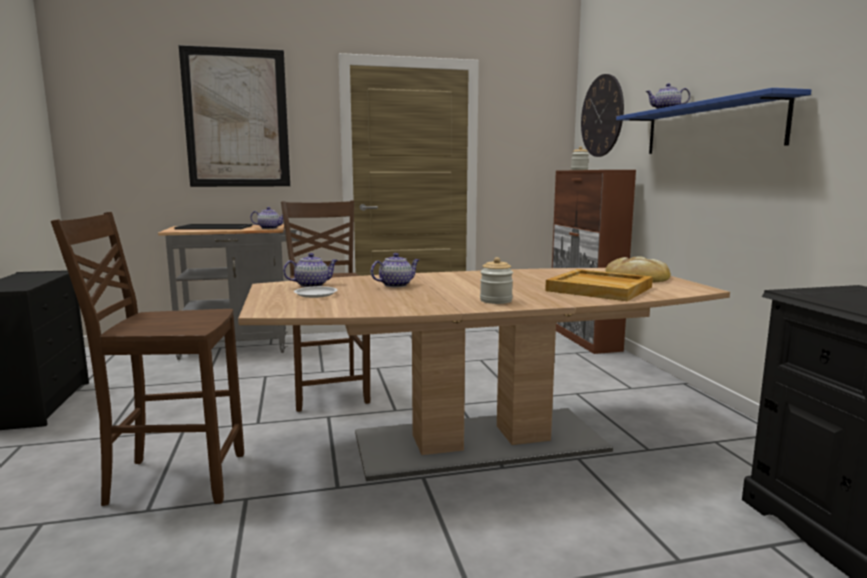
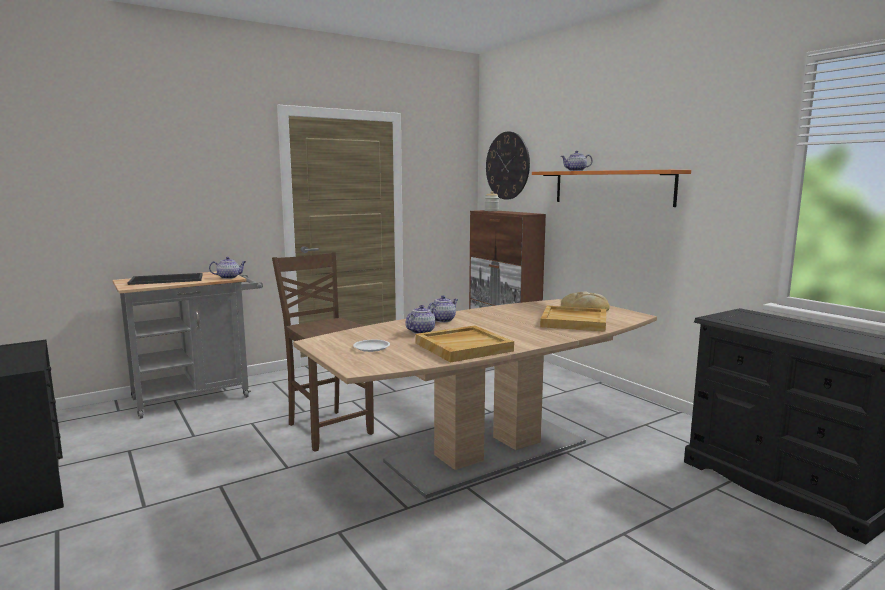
camera: 20 degrees left, 0 degrees up
(174, 479) = (257, 529): brown chair -> none
(237, 118) = (178, 167): picture -> none
(312, 285) = (351, 338): teapot -> teapot (443, 320)
(417, 302) = (463, 347): none -> beige tray
(496, 300) = (518, 340): jar -> none
(710, 128) = (611, 187): blue shelf -> orange shelf

